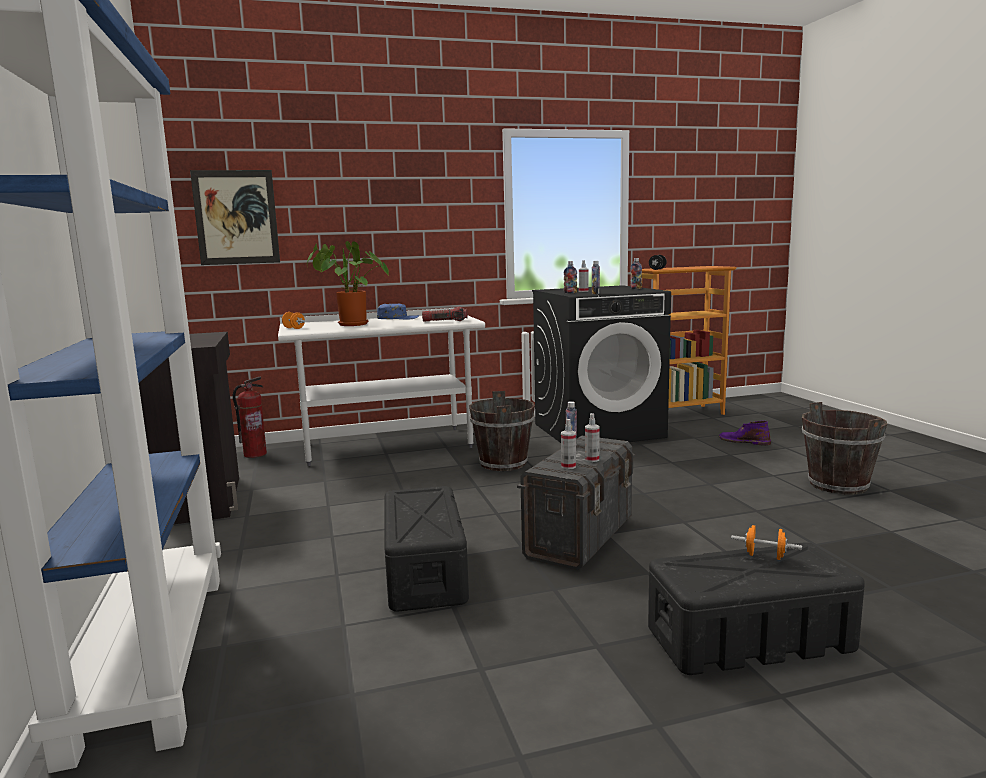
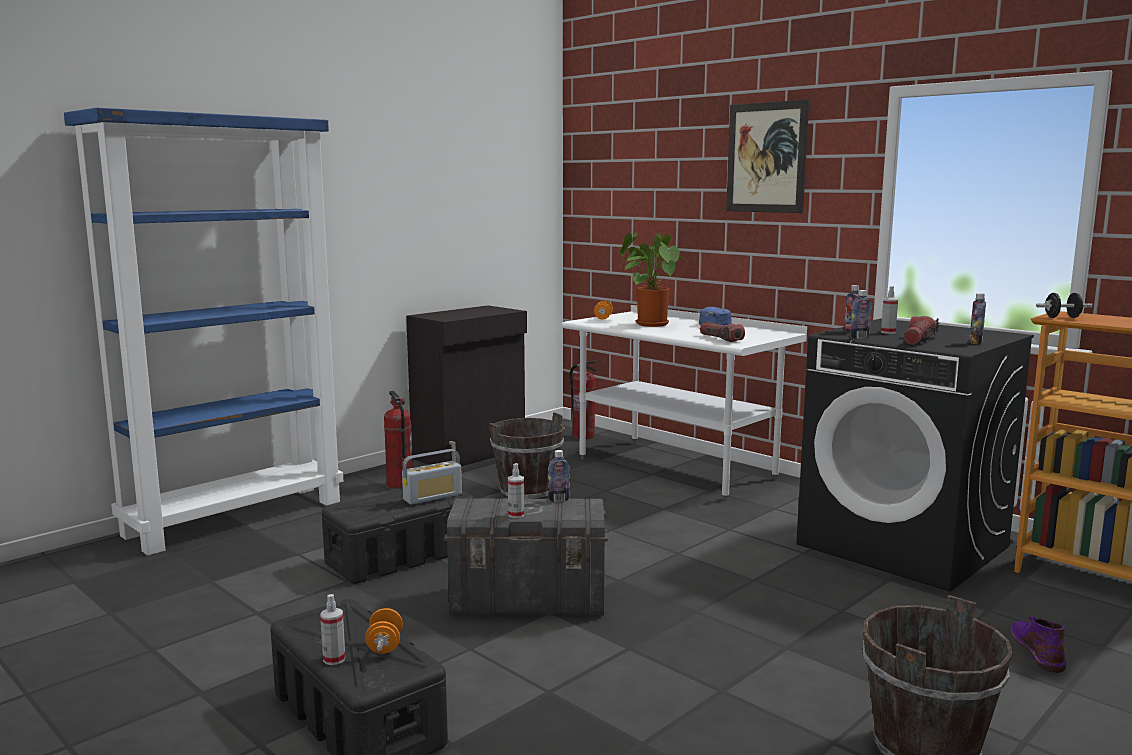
camera: 60 degrees right, 0 degrees up
(225, 543) = (399, 484): none -> fire extinguisher
(236, 217) = (612, 199): picture -> picture (766, 157)
(431, 498) = (432, 497): none -> radio
(503, 463) = (695, 525): brown bucket -> brown bucket (527, 493)
(568, 466) = (484, 510): spray bottle -> spray bottle (334, 659)
(617, 291) = (918, 340): none -> flashlight

